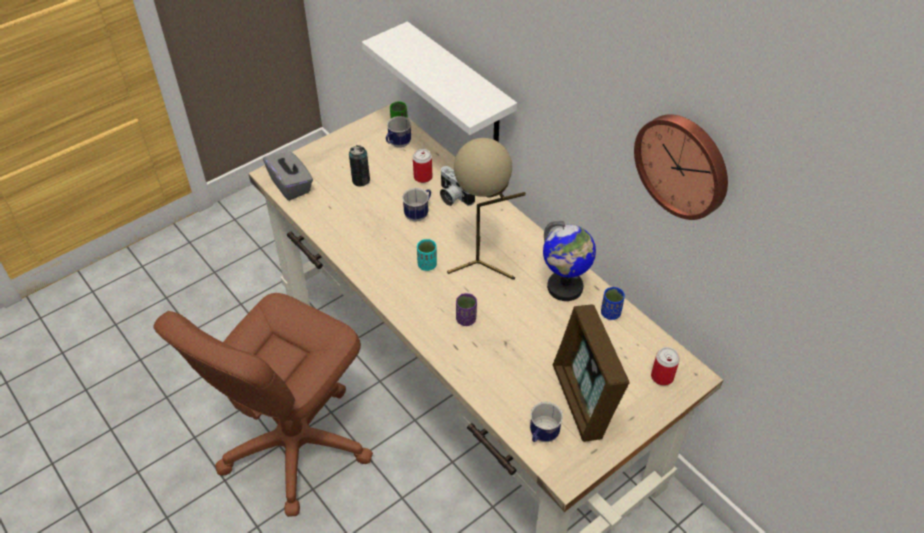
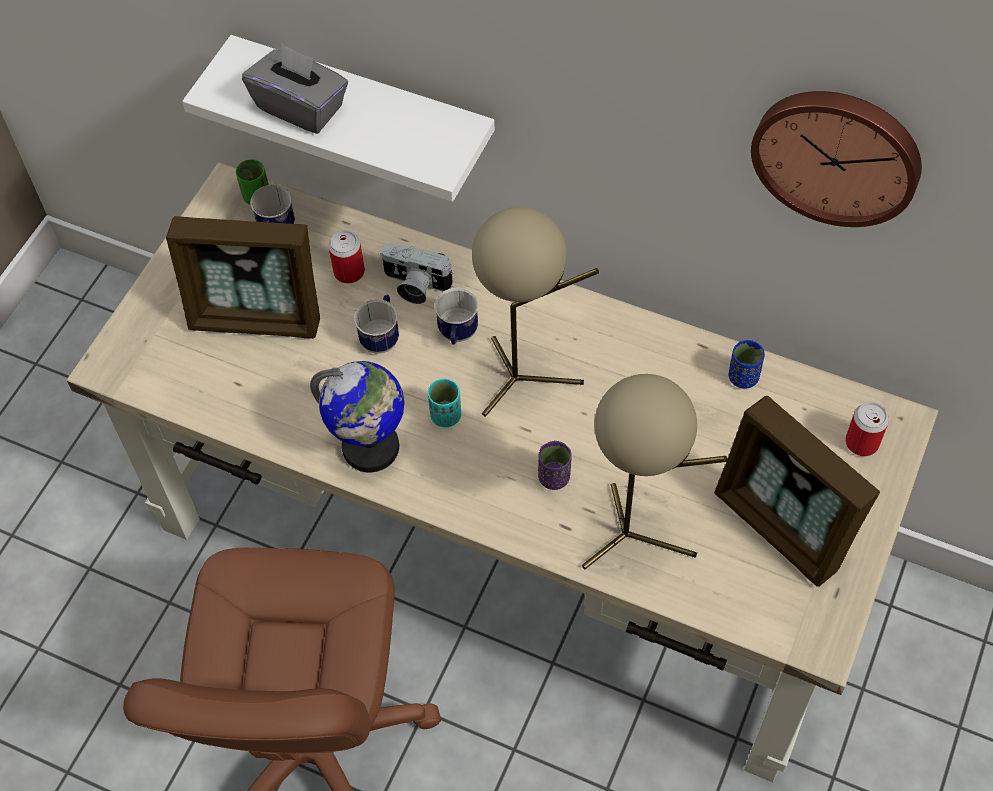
camera: 25 degrees left, 10 degrees up
(291, 185) = (151, 372): grey tissue box -> grey tissue box (301, 107)
(361, 180) = (257, 317): can -> picture frame
(491, 369) = (635, 537): none -> beige table lamp
(542, 436) = (759, 604): mug -> mug (457, 335)
(565, 288) = (660, 365): globe -> globe (371, 448)

